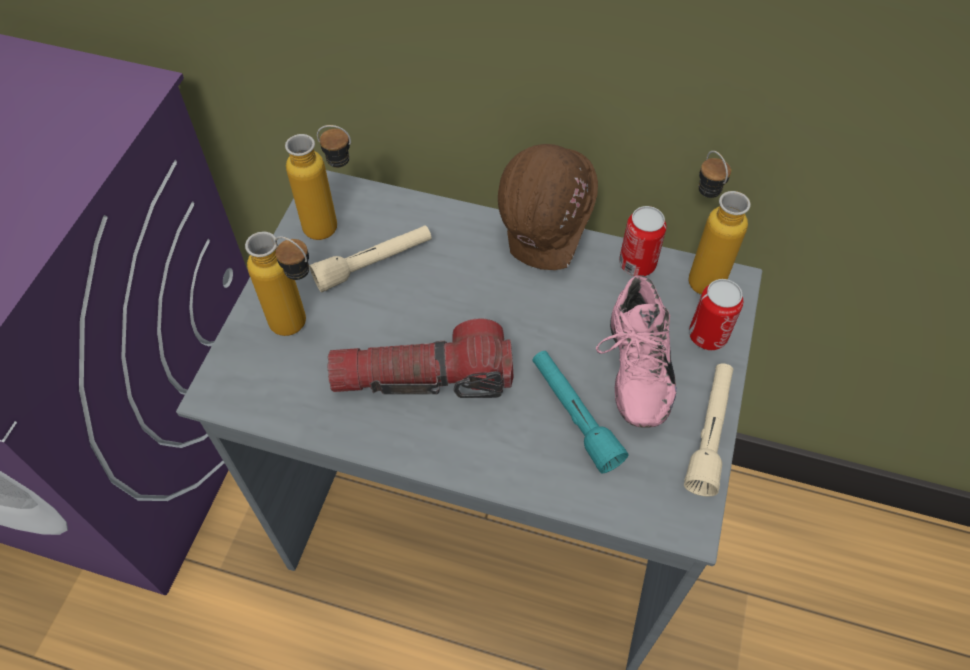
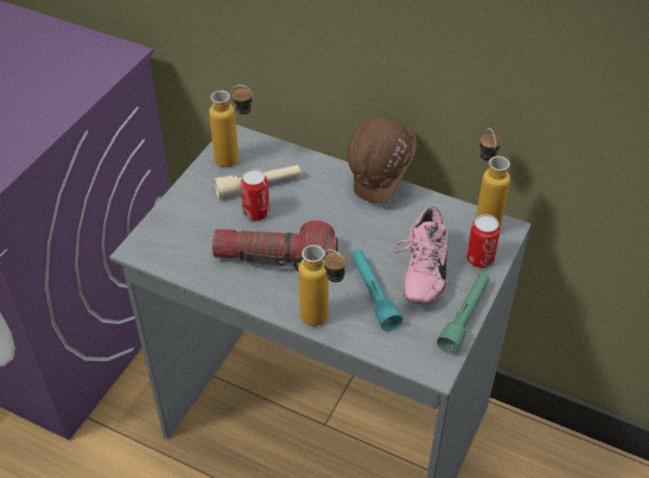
camera: 10 degrees right, 10 degrees down
(301, 328) = (201, 218): bottle -> bottle (323, 322)
(637, 264) = (441, 209): can -> can (256, 213)
(709, 433) = (464, 317): beige flashlight -> green flashlight

